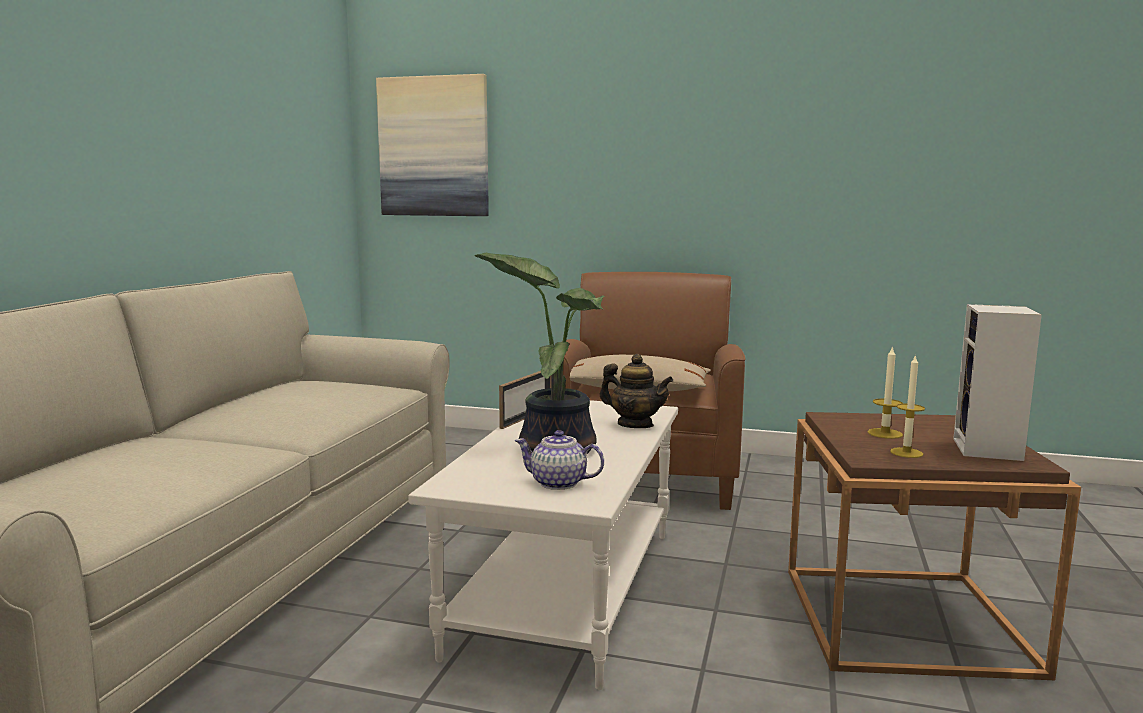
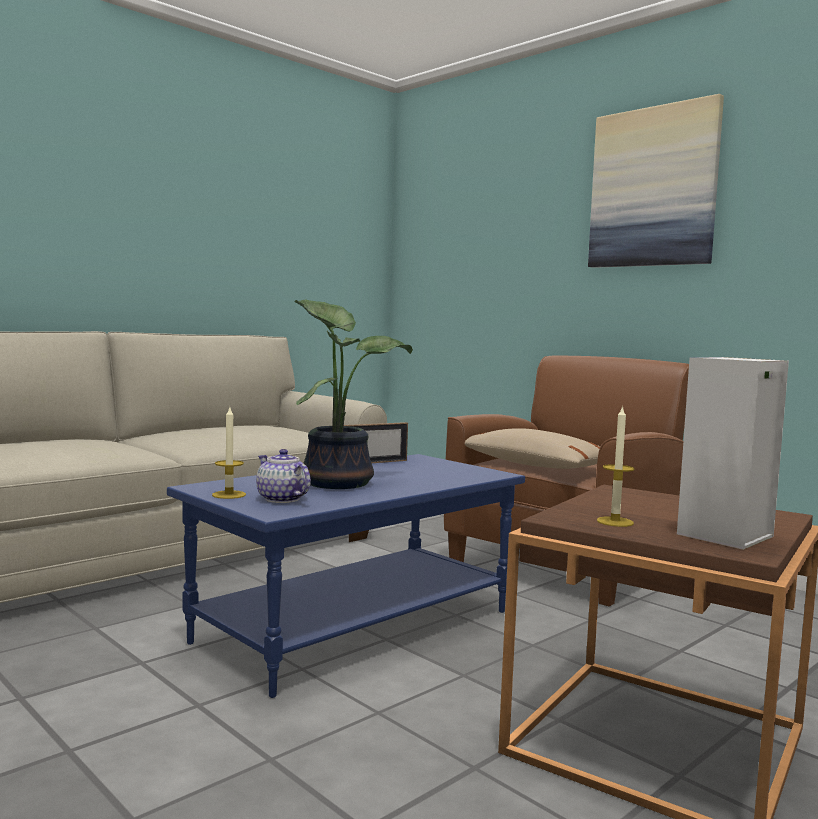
camera: 30 degrees right, 5 degrees down
(434, 147) = (446, 241): picture -> picture (653, 187)
(565, 589) = (355, 625): white coffee table -> blue coffee table
(635, 425) = (448, 479): teapot -> none
(885, 433) = (638, 508): candle -> candle (229, 495)

